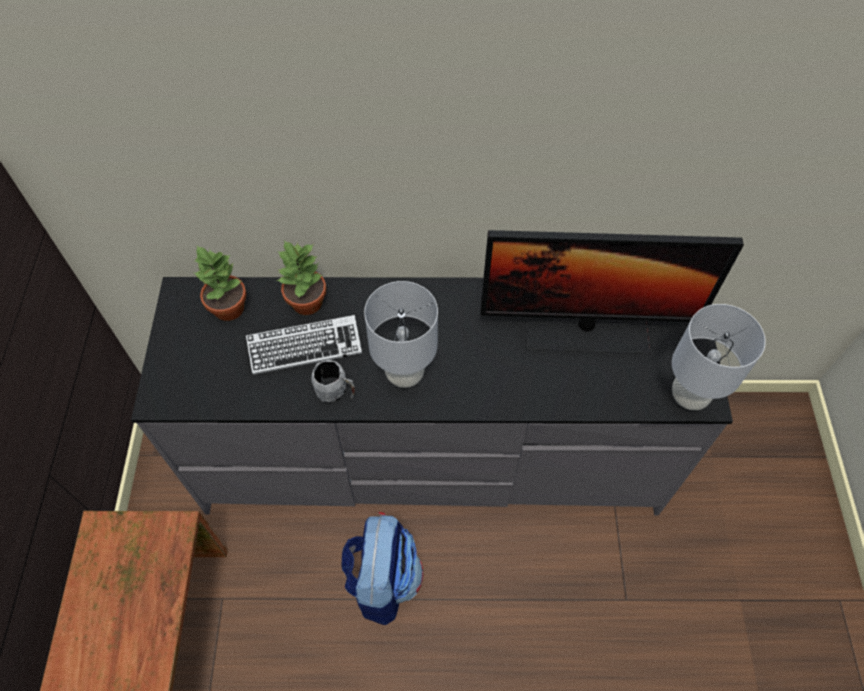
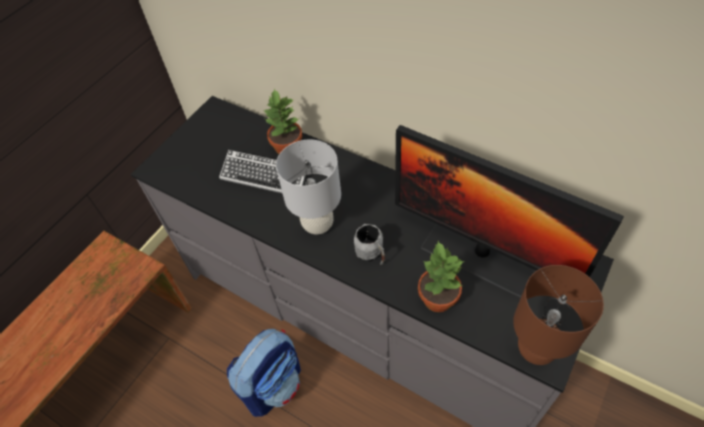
camera: 35 degrees right, 5 degrees down
(228, 307) = (235, 130): potted plant -> potted plant (437, 298)
(336, 392) = (263, 215): grey mug -> grey mug (371, 254)
(688, 397) = (534, 350): grey table lamp -> brown table lamp

